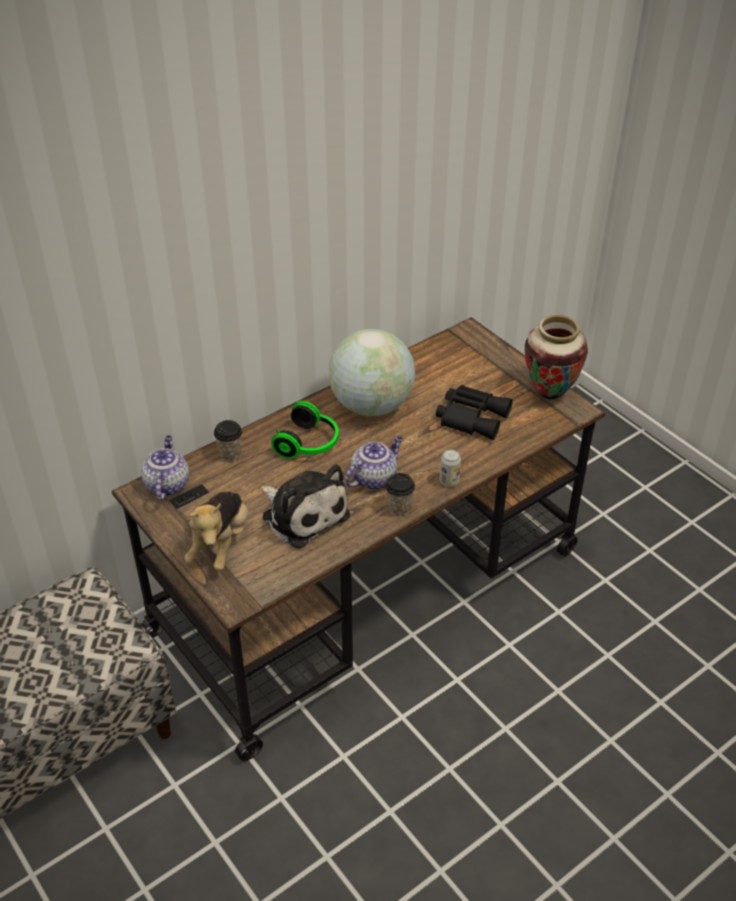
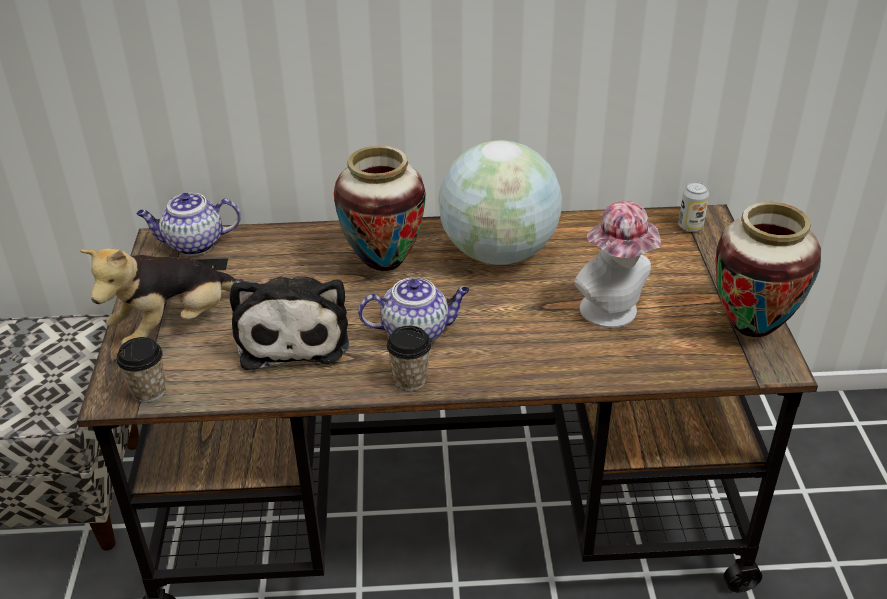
camera: 35 degrees right, 5 degrees down
(167, 484) = (193, 244): teapot -> teapot turned 135 degrees counterclockwise
(230, 454) = (289, 241): cup -> cup (148, 391)
(309, 444) = (383, 265): headphones -> vase
(449, 481) = (505, 376): can -> can (690, 226)
(472, 416) = (613, 314): black binoculars -> hat

